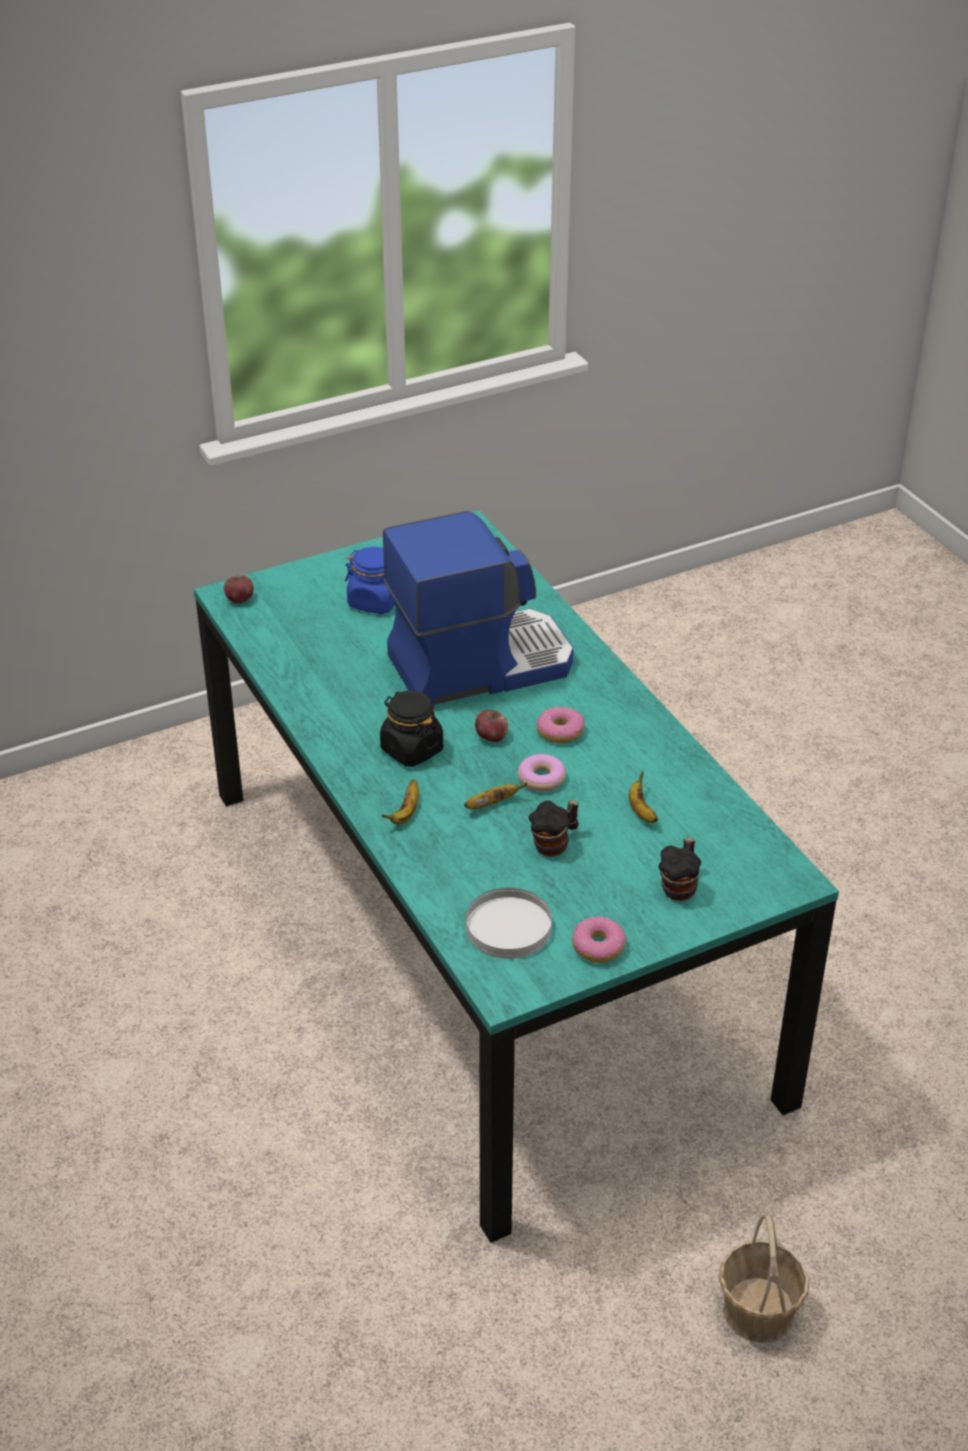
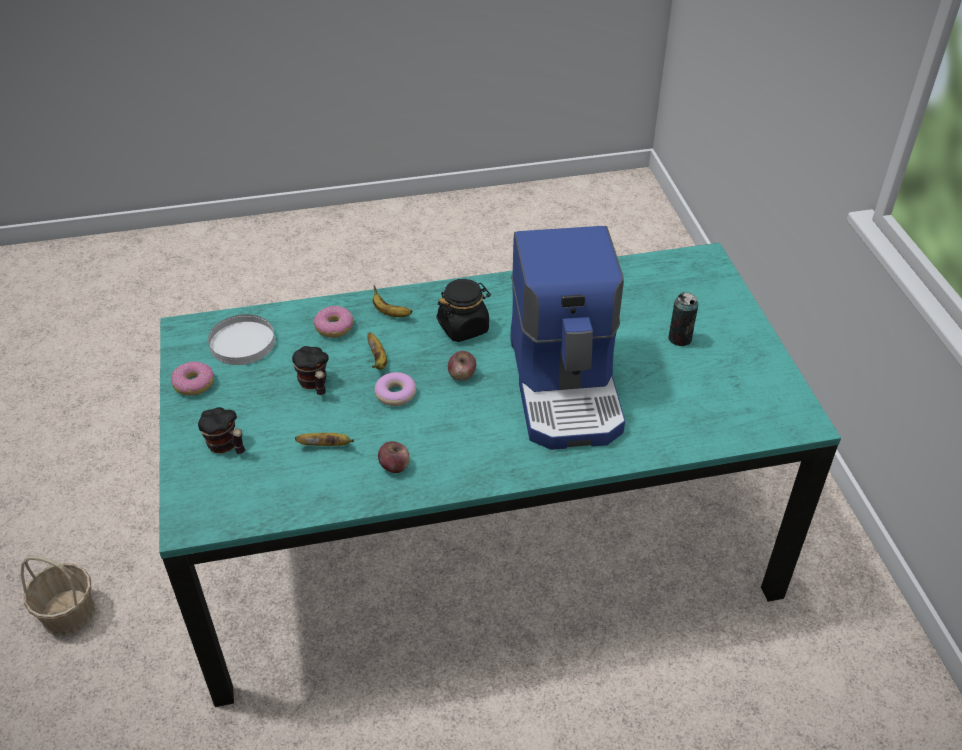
camera: 105 degrees right, 5 degrees up
(239, 599) = (698, 263): apple -> apple (394, 466)
(375, 602) = (679, 338): blue jar -> can
(560, 731) = (452, 419): donut -> donut (334, 327)

